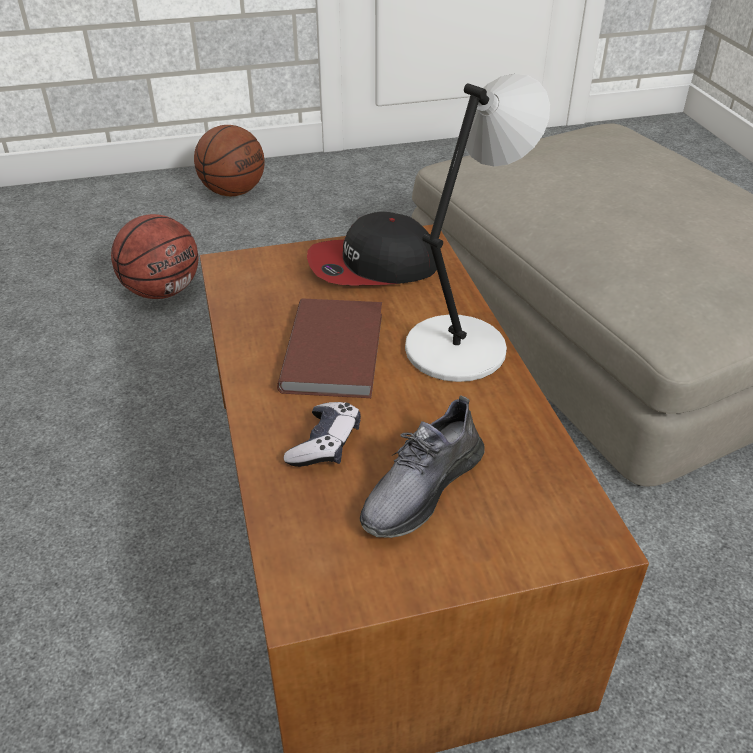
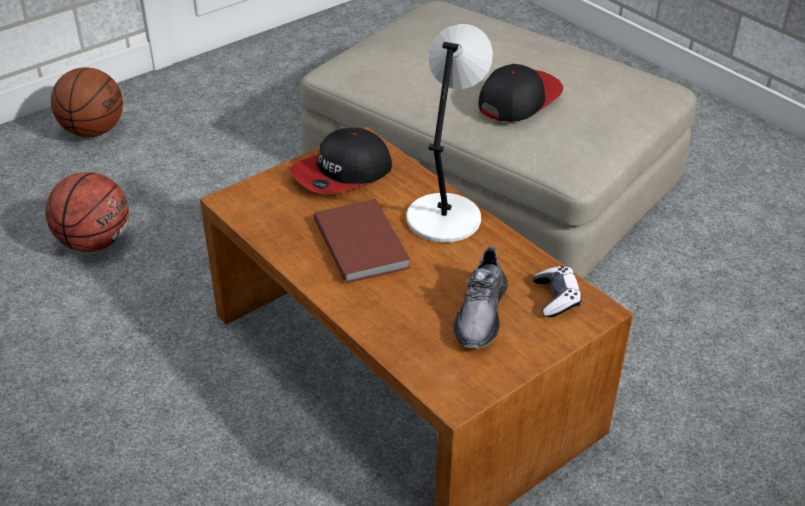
camera: 25 degrees left, 0 degrees up
(325, 444) = (401, 307): game controller -> game controller (556, 298)
(647, 236) = (519, 99): none -> cap

